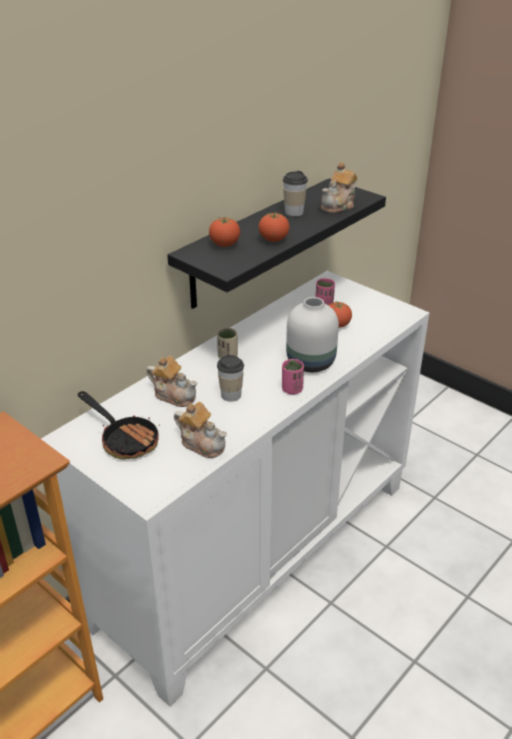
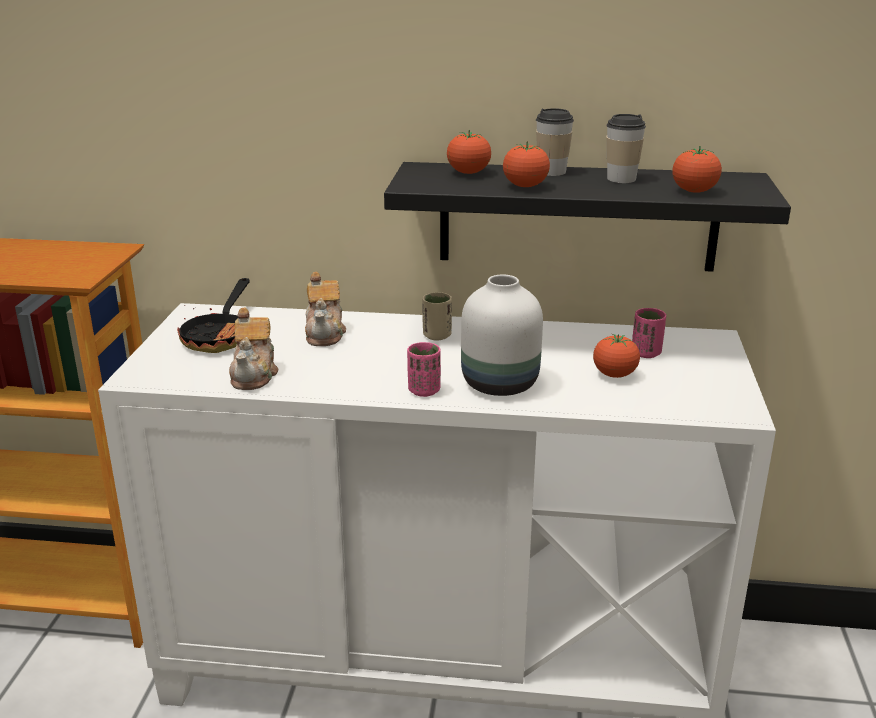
camera: 55 degrees right, 10 degrees down
(231, 395) = (364, 361): cup -> cup (552, 172)
(339, 206) = (694, 192): teapot -> tomato

